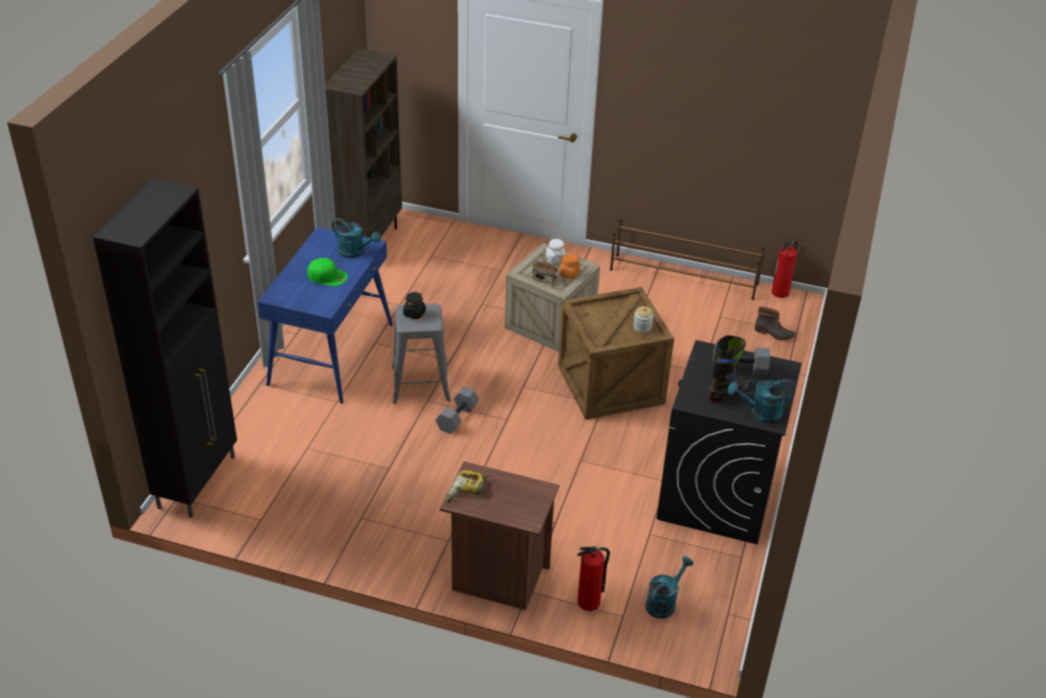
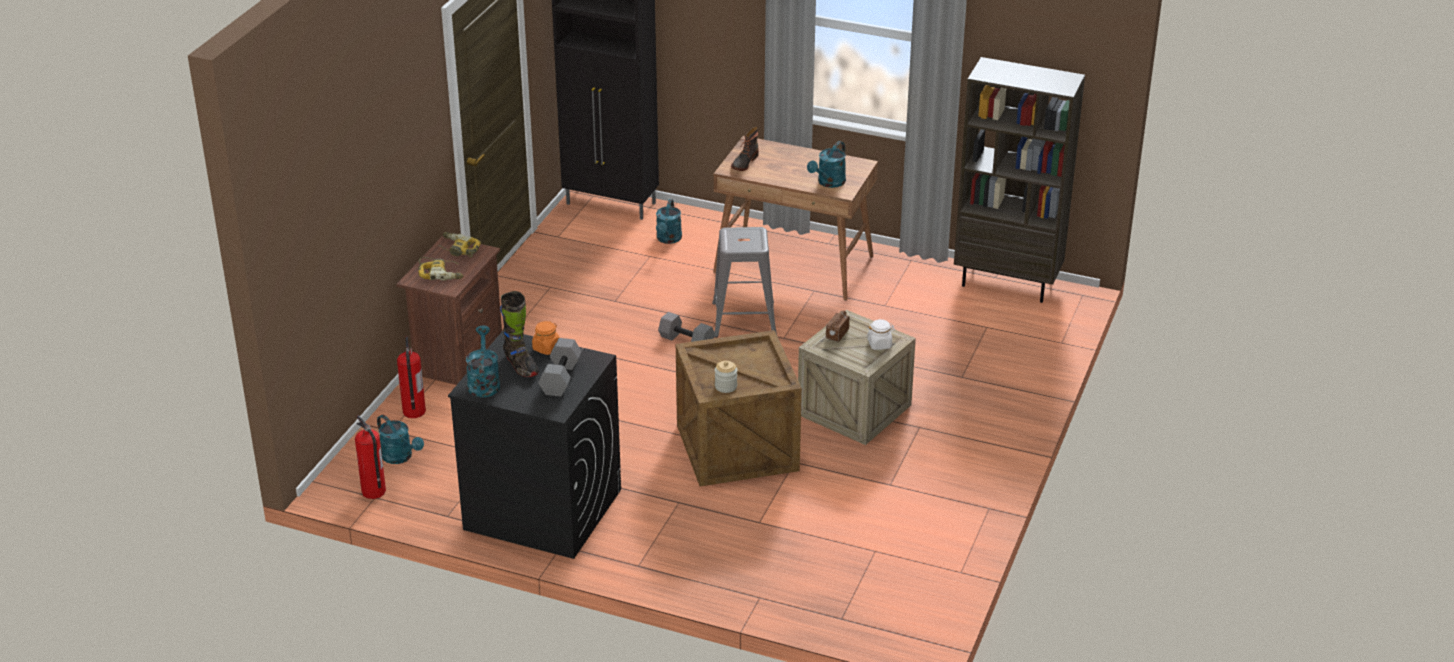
camera: 95 degrees right, 5 degrees down
(277, 436) = (668, 239): none -> turquoise watering can
(327, 276) = (785, 169): green cap -> none
(331, 354) = (794, 264): blue desk -> brown desk
(414, 313) = (748, 236): black jar -> none
(516, 500) = (441, 273): none -> power drill
(569, 274) = (848, 352): orange jar -> orange jar (546, 348)
(684, 277) = (964, 528): brown shoe rack -> none
(774, 333) = (839, 596): boot -> boot (744, 162)
(780, 292) = (936, 617): fire extinguisher -> fire extinguisher (374, 491)

